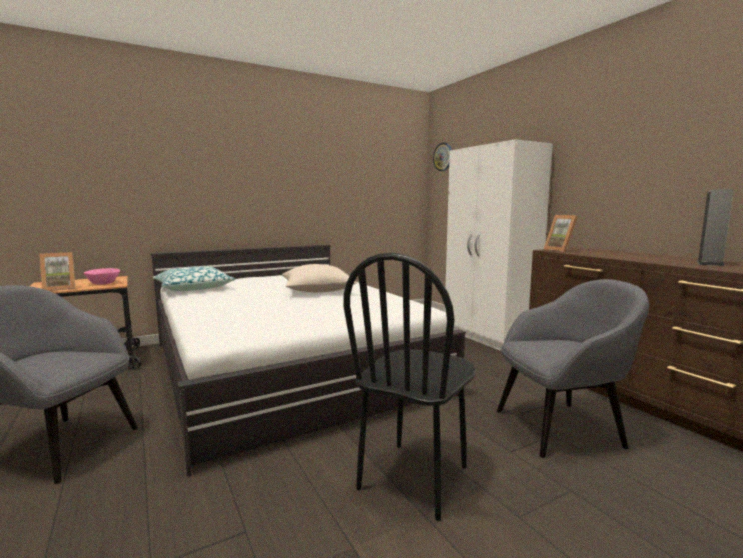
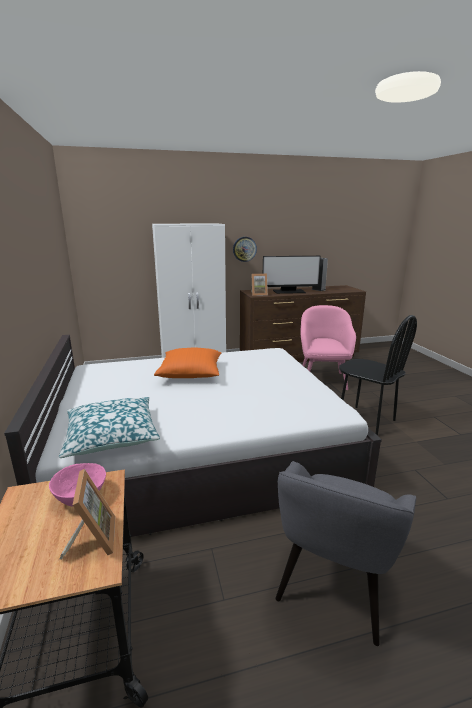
camera: 75 degrees left, 10 degrees up
(317, 291) = (190, 373): beige pillow -> orange pillow
(443, 157) = (93, 221): wall clock -> wall clock (244, 249)
(560, 427) = (322, 379): grey armchair -> pink armchair
(628, 256) = (289, 291): none -> monitor

